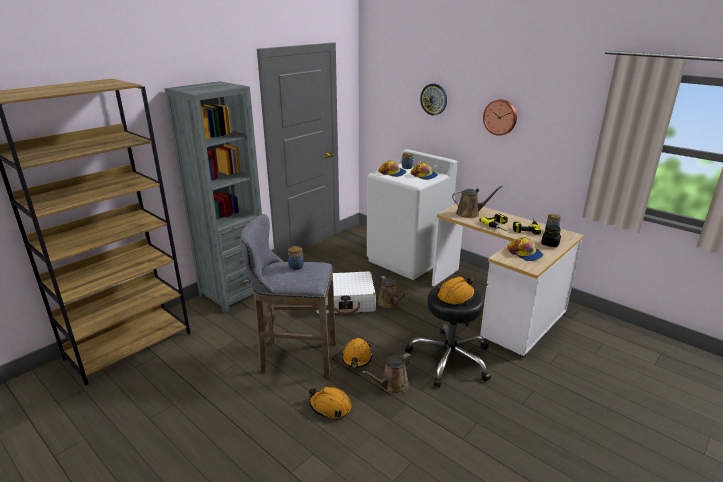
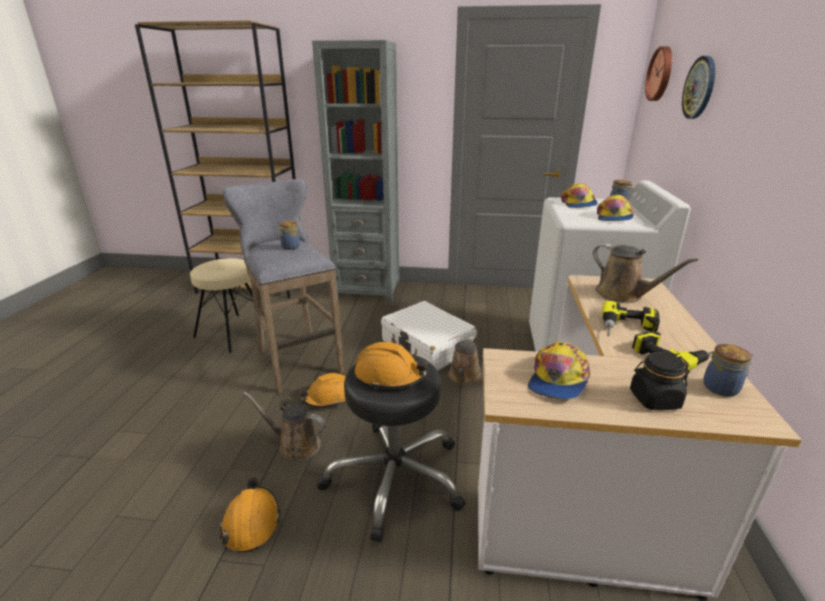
camera: 55 degrees right, 0 degrees up
(210, 378) = (234, 333): none -> beige stool
(330, 406) = (229, 414): orange hard hat -> orange hard hat (251, 522)
(500, 117) = (774, 112): wall clock -> wall clock (661, 74)

